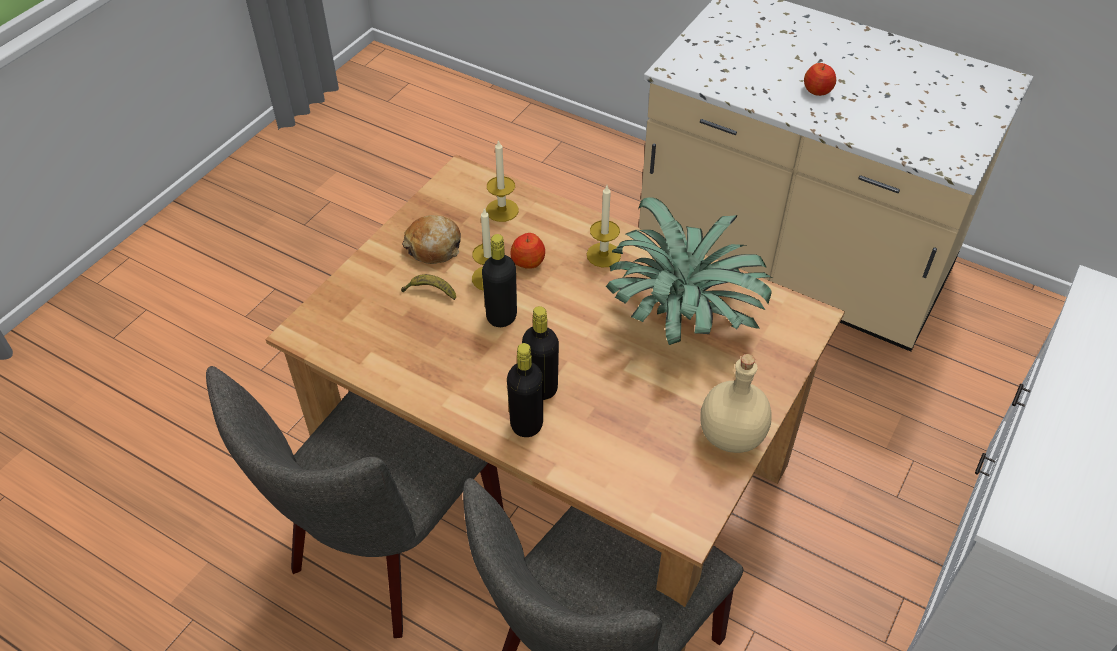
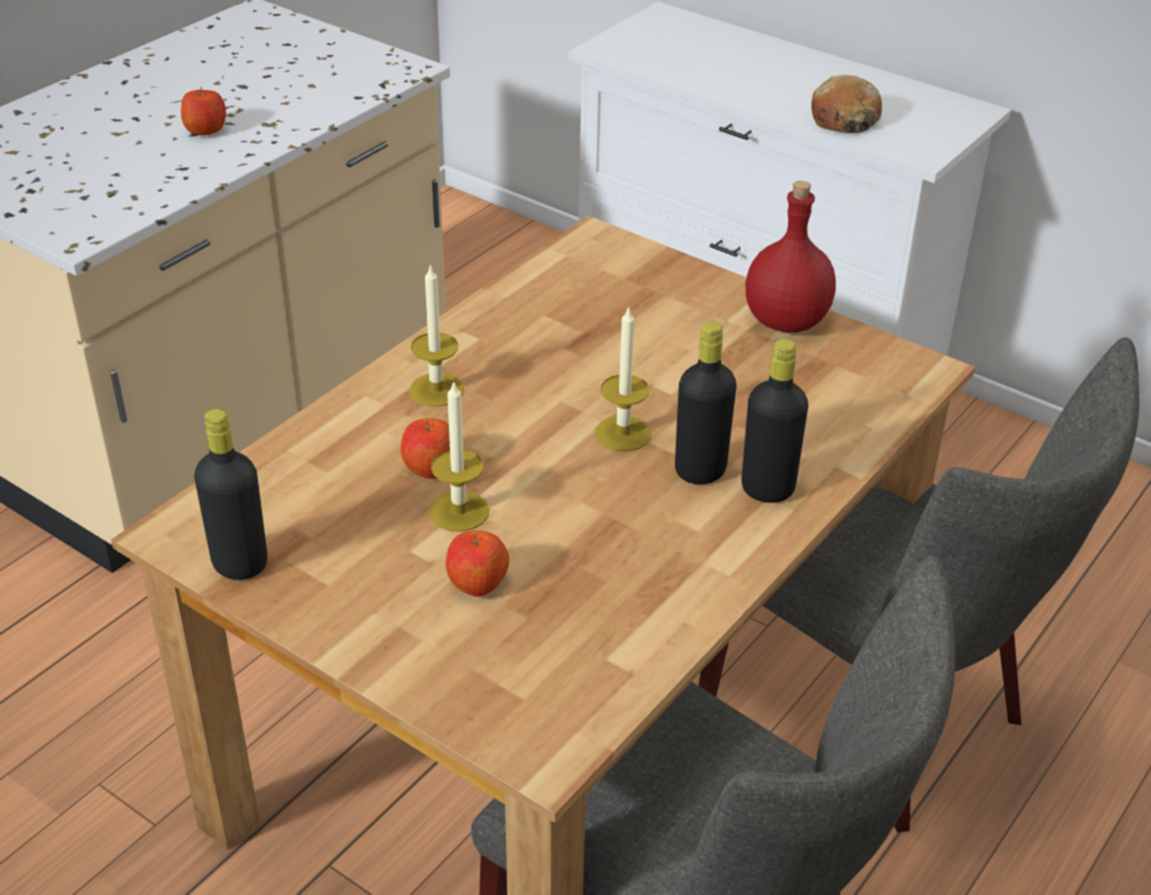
camera: 85 degrees left, 10 degrees down
(430, 292) = (477, 582): banana -> apple
(433, 247) = (363, 575): bread -> bread (843, 119)
(501, 316) = (549, 502): black bottle -> black bottle (240, 564)
(502, 210) = (295, 488): candle -> candle (623, 433)
(683, 316) = (577, 333): potted plant -> none
(732, 434) = (784, 320): beige bottle -> red bottle

